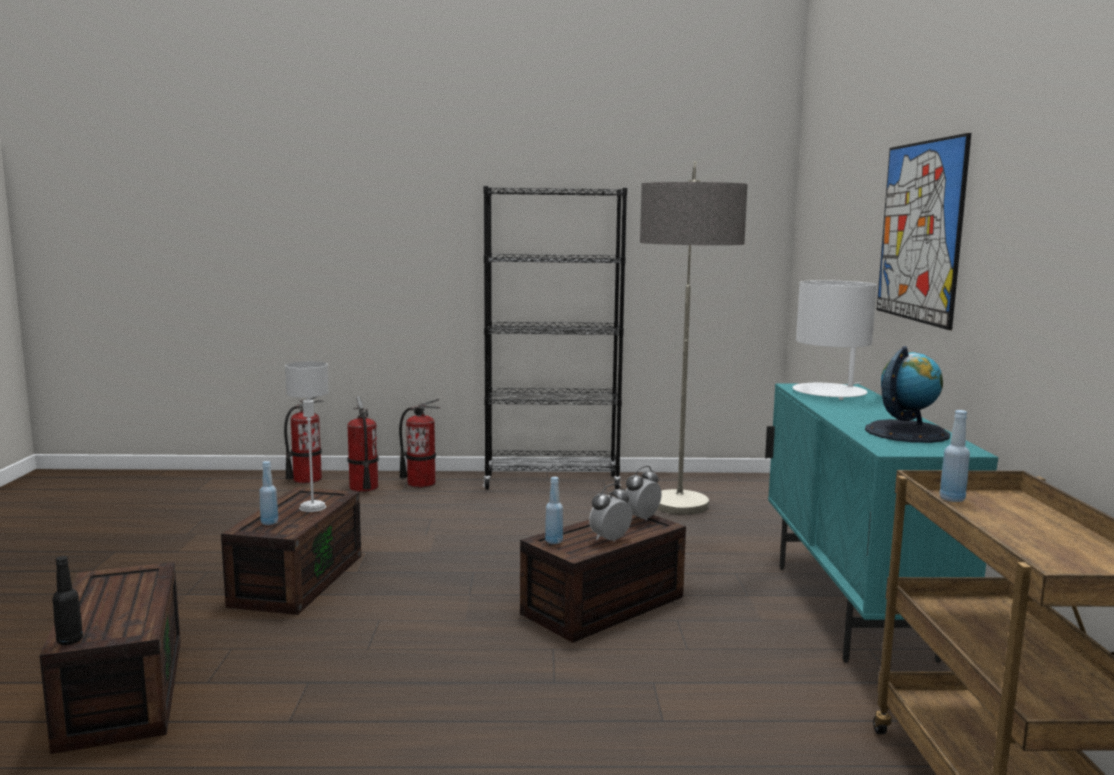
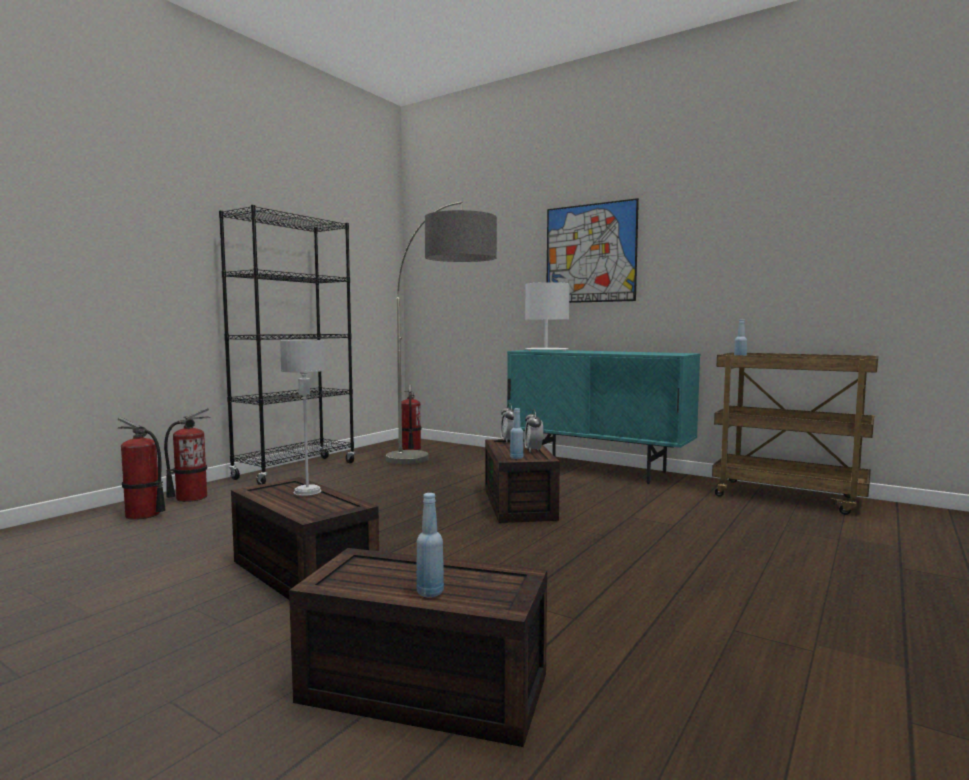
camera: 55 degrees left, 5 degrees down
(70, 640) = (504, 604): black bottle -> none
(269, 523) = (310, 508): blue bottle -> blue bottle (430, 592)
(307, 479) = (50, 528): fire extinguisher -> fire extinguisher (410, 449)
(906, 432) = (645, 352): globe -> none

